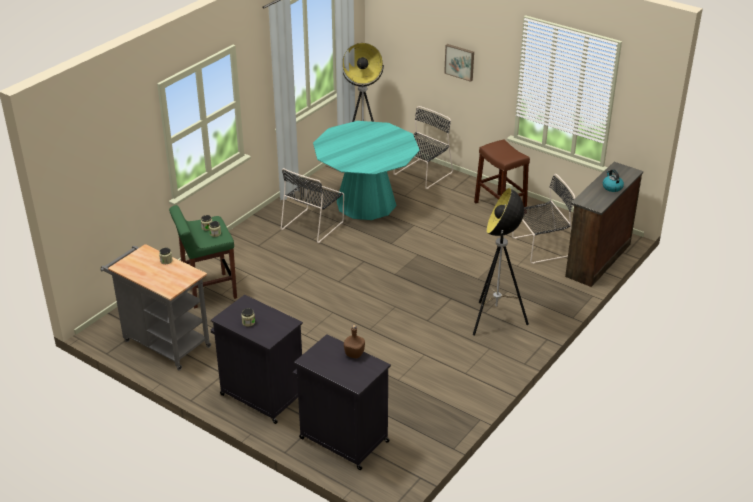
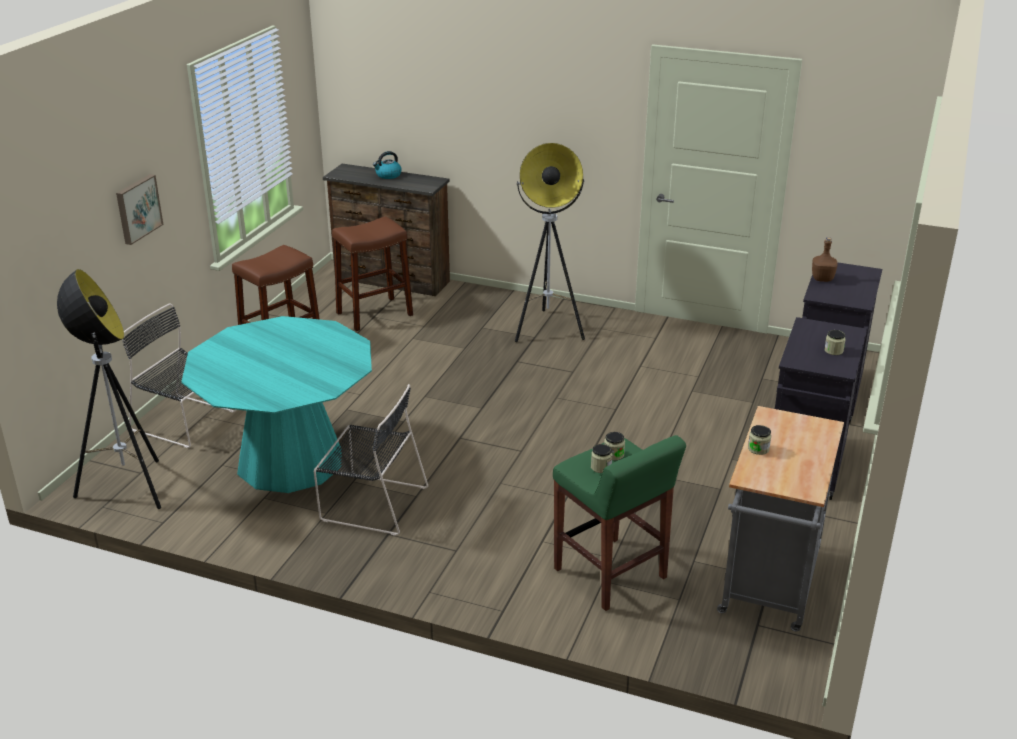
camera: 105 degrees left, 5 degrees down
(541, 247) = (374, 314): black chair -> brown stool

